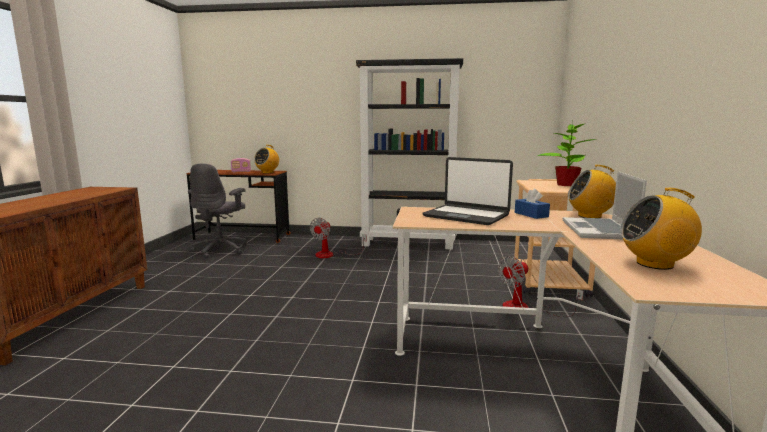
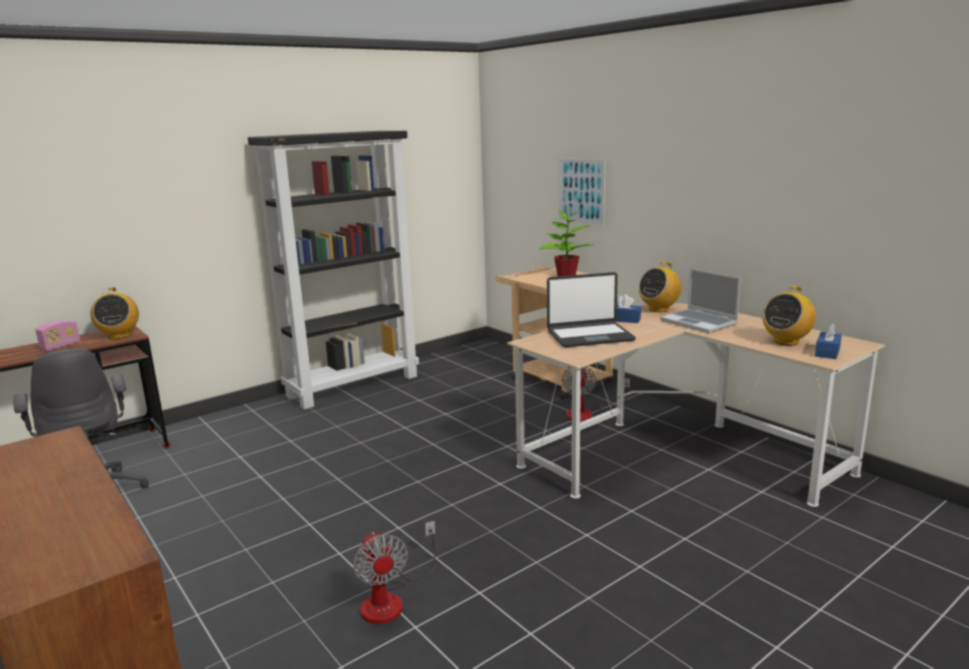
camera: 45 degrees left, 5 degrees up
(331, 254) = (291, 434): fan -> fan (391, 599)
(598, 106) = (581, 190): none -> picture
(683, 286) = (827, 352): none -> blue tissue box

